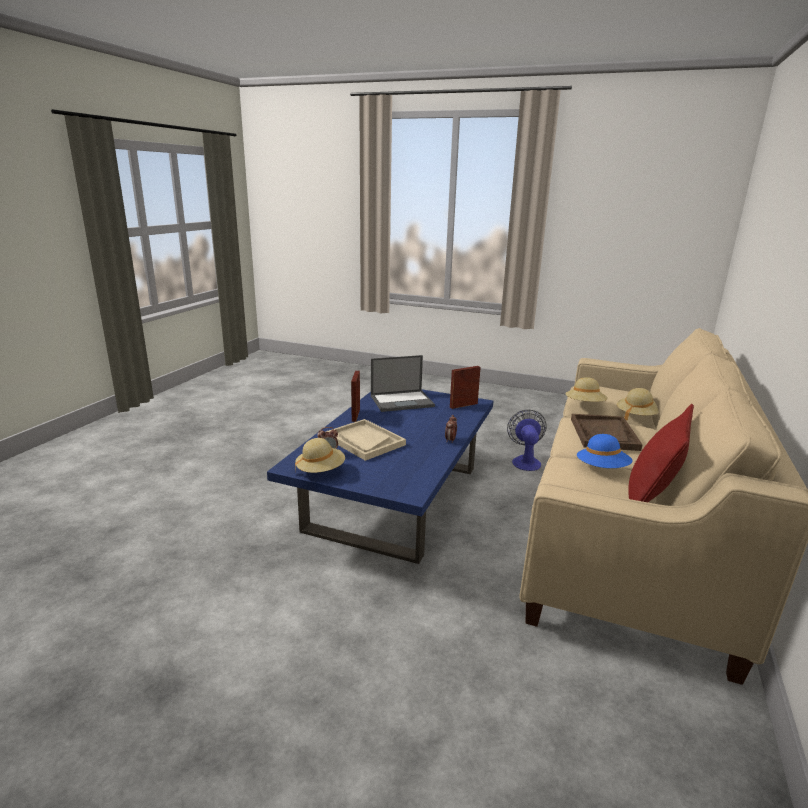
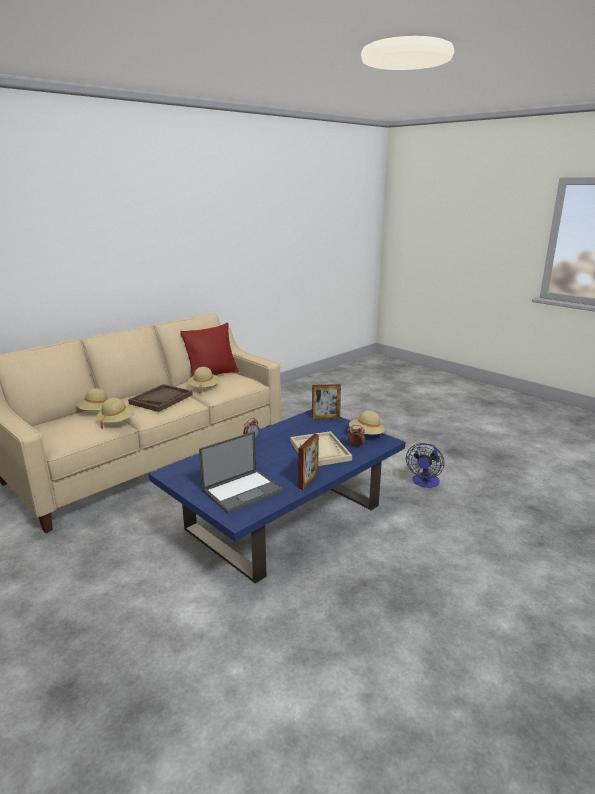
camera: 155 degrees left, 0 degrees up
(402, 401) = (243, 490): laptop -> laptop turned 135 degrees clockwise
(463, 405) = (189, 471): picture frame -> picture frame (326, 418)
(525, 461) = (123, 526): fan -> fan (424, 483)
(602, 469) = (204, 388): blue hat -> beige hat

